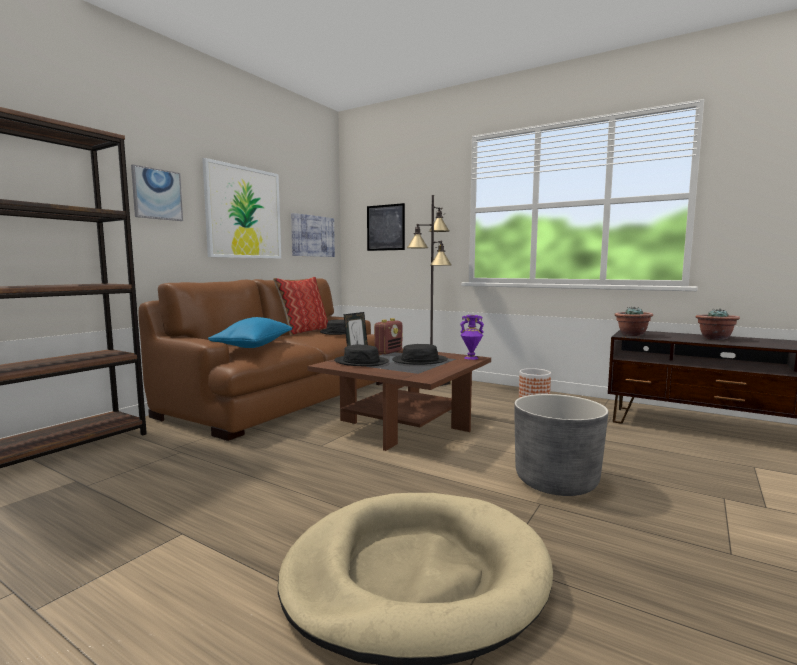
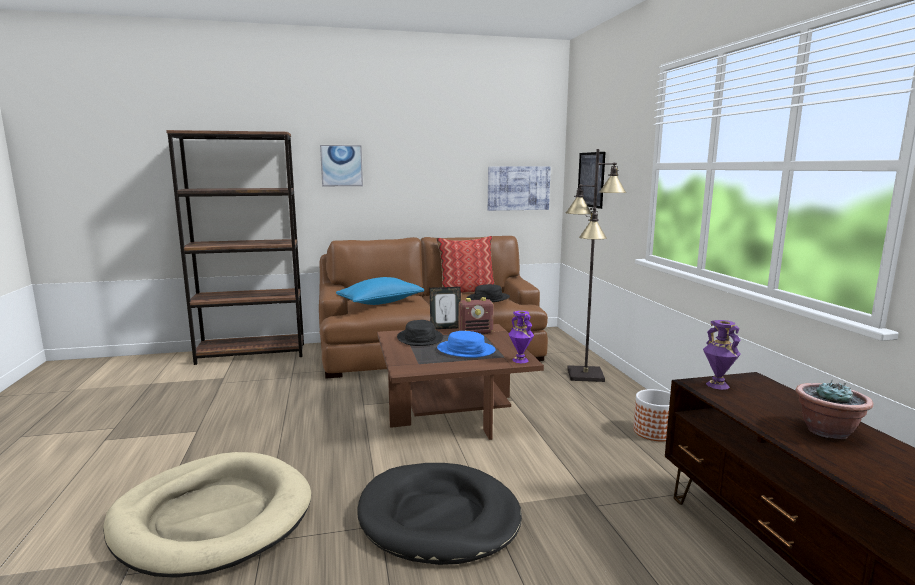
camera: 45 degrees right, 5 degrees up
(243, 213) = (428, 172): picture -> none
(420, 361) = (466, 350): black hat -> blue hat
(556, 481) = (439, 517): grey planter -> black dog bed
(631, 334) = (717, 385): potted plant -> purple vase

